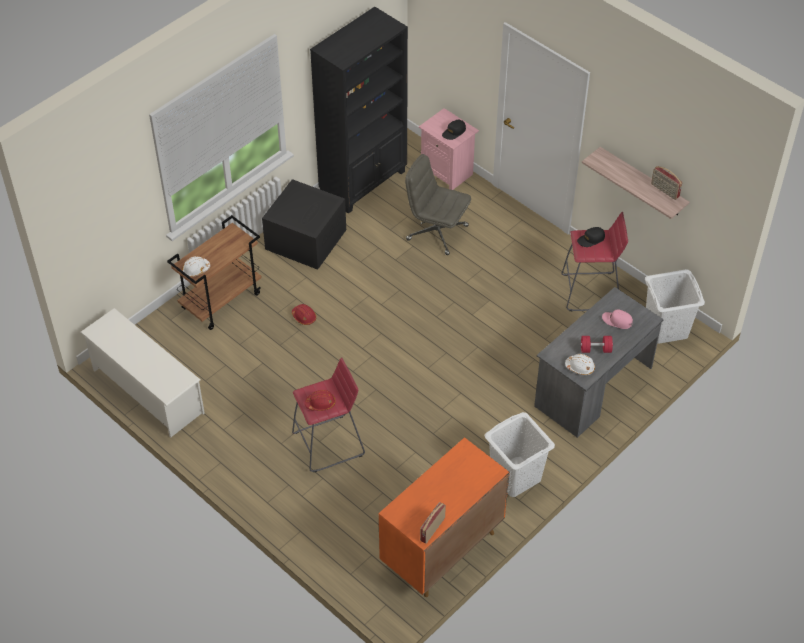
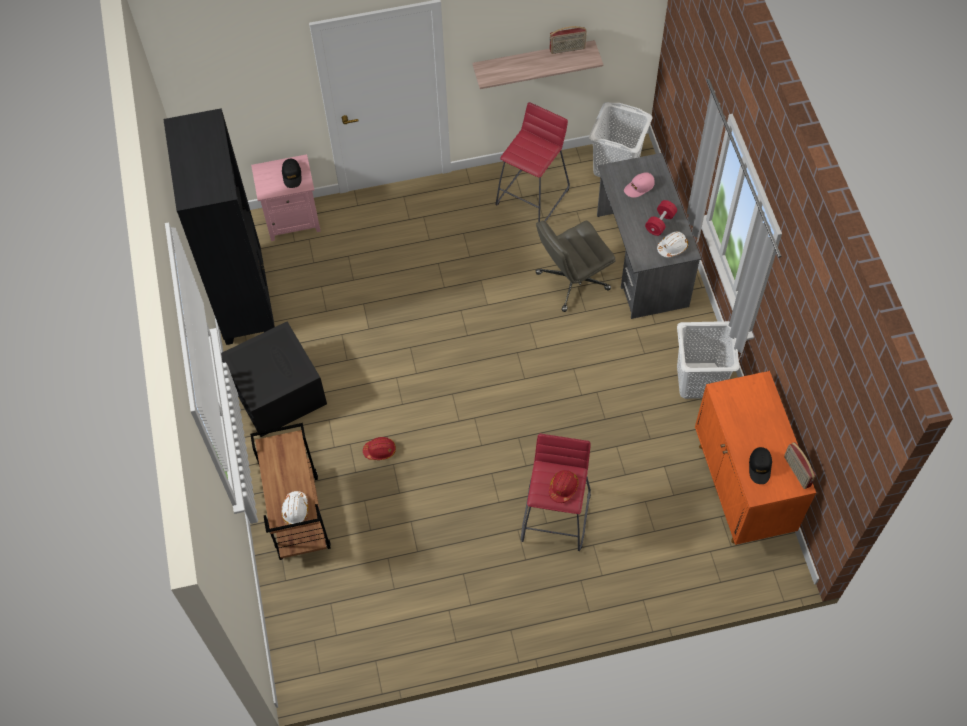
camera: 55 degrees left, 10 degrees up
(147, 391) = (366, 654): white shoe rack -> none
(436, 232) = (362, 274): grey office chair -> grey office chair (572, 281)
(591, 239) = (525, 149): black cap -> black cap (760, 467)

